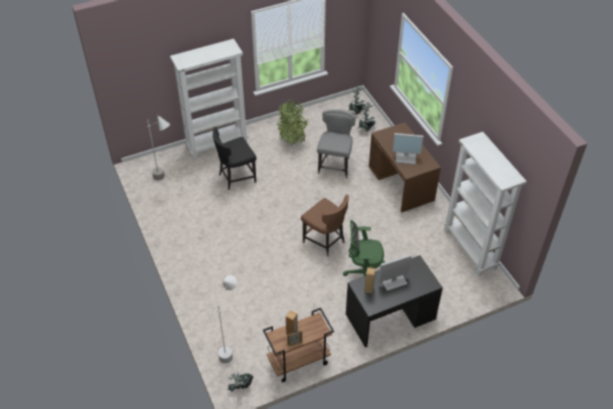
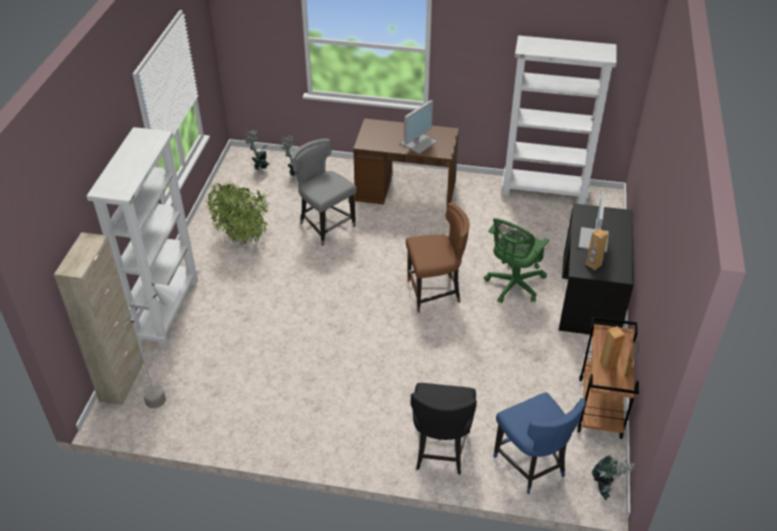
camera: 55 degrees left, 5 degrees down
(160, 157) = (122, 381): none -> beige cabinet
(230, 347) = (531, 466): white floor lamp -> blue chair
(236, 177) = (248, 320): black chair -> black chair (440, 451)

